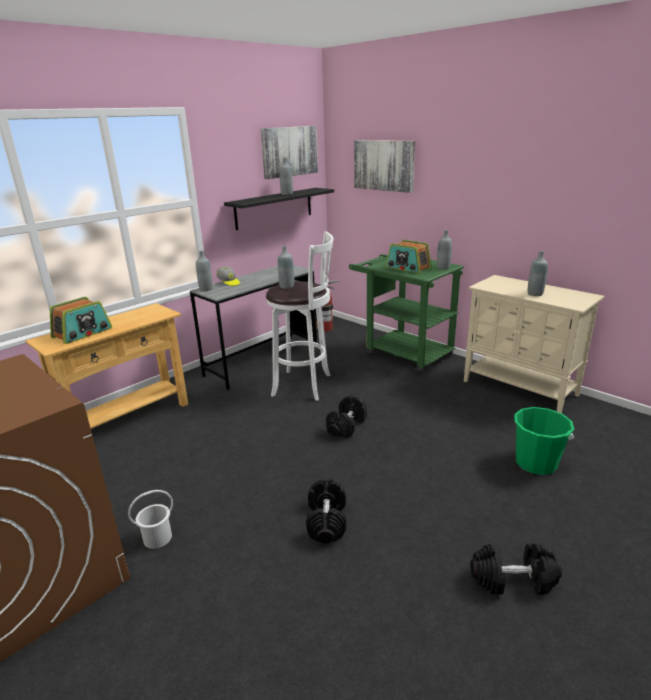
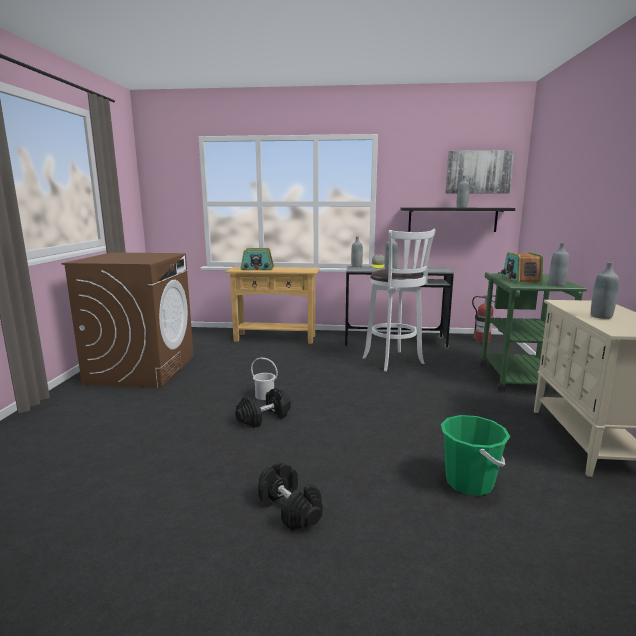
camera: 50 degrees right, 10 degrees down
(157, 537) = (195, 381): white bucket -> white bucket (264, 395)
(346, 425) = (373, 389): black dumbbell -> none
(384, 165) = (553, 183): picture -> none

